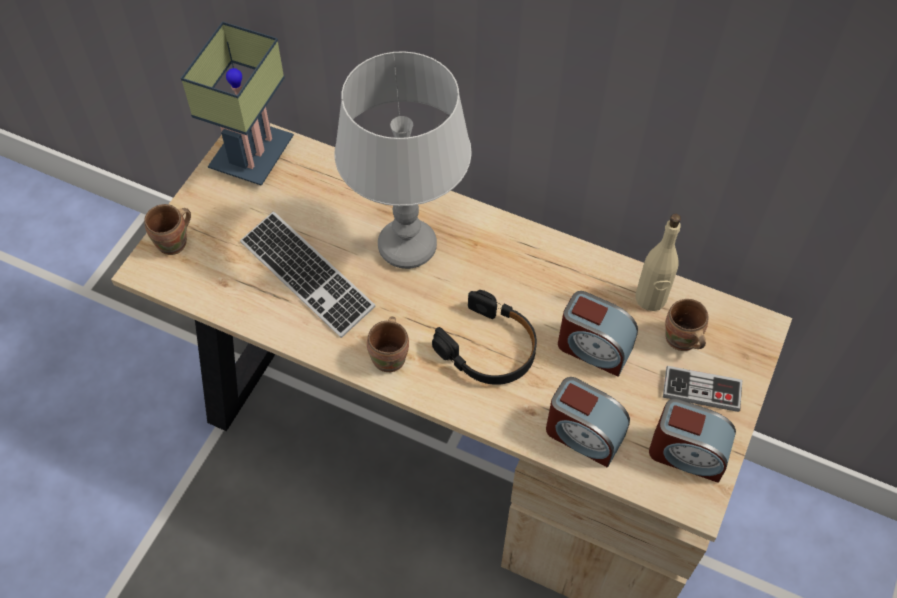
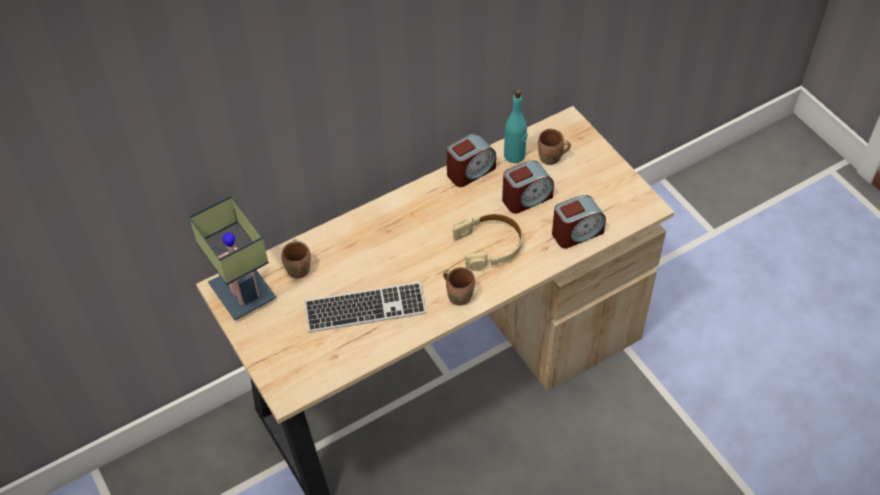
camera: 55 degrees left, 5 degrees down
(175, 243) = (279, 369): brown mug -> brown mug (299, 269)
(408, 247) = (387, 247): grey table lamp -> none
(489, 348) = (489, 245): black headphones -> beige headphones
(650, 298) = (514, 156): beige bottle -> turquoise bottle
(687, 453) = (619, 195): alarm clock -> alarm clock (470, 171)
(702, 390) = (587, 167): game controller -> none

